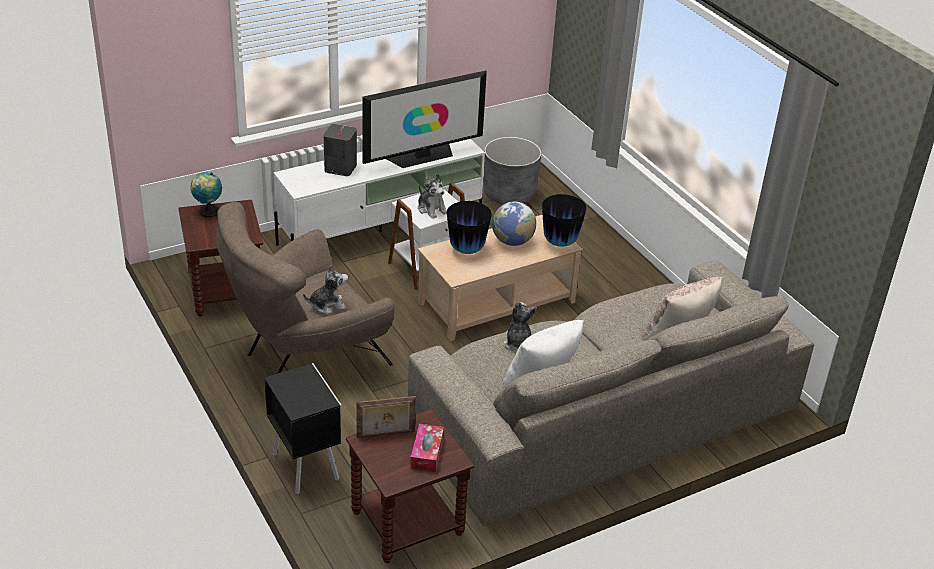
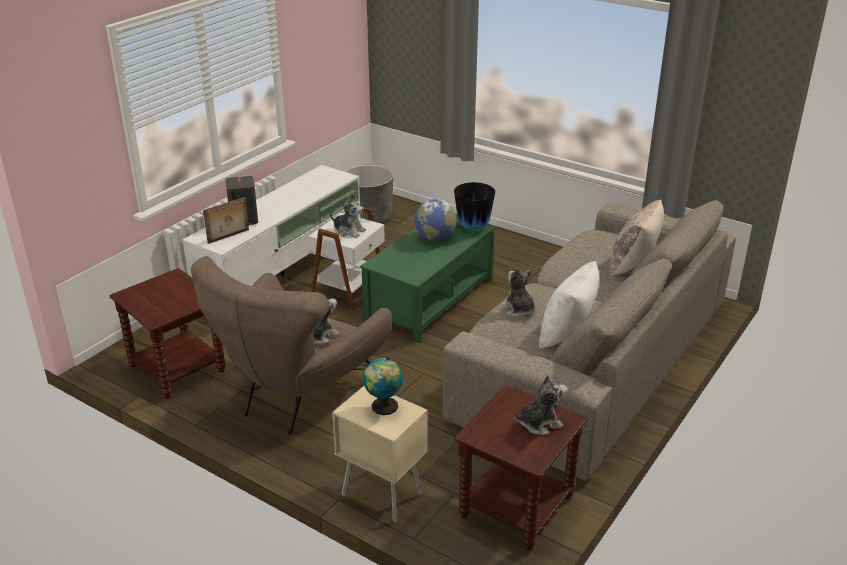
camera: 25 degrees left, 5 degrees down
(208, 212) = (143, 290): globe -> globe (383, 407)
(305, 466) = (381, 493): black nightstand -> beige nightstand
(386, 435) = (488, 421): picture frame -> picture frame (228, 236)
(422, 156) = (309, 192): television -> none
(427, 453) = (539, 423): tissue box -> plush toy
(466, 250) = (403, 255): vase -> none
(497, 303) = (430, 299): beige coffee table -> green coffee table

